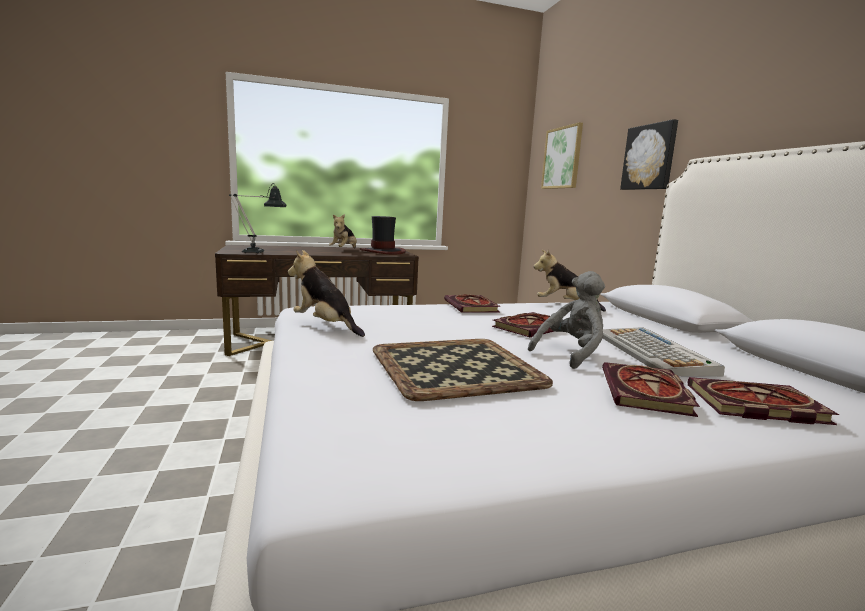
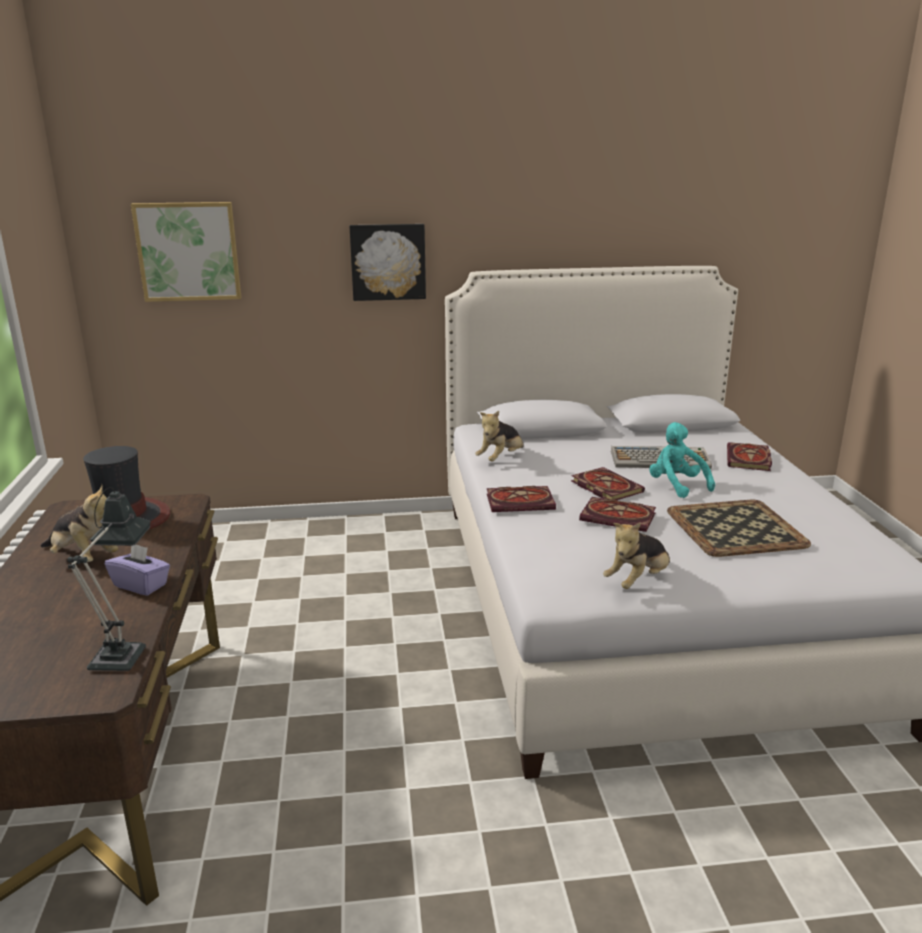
camera: 80 degrees left, 10 degrees up
(316, 253) = (141, 585): none -> purple tissue box
(571, 354) = (676, 486): grey plush toy -> turquoise plush toy
(647, 393) = (747, 480): book -> book (620, 517)

